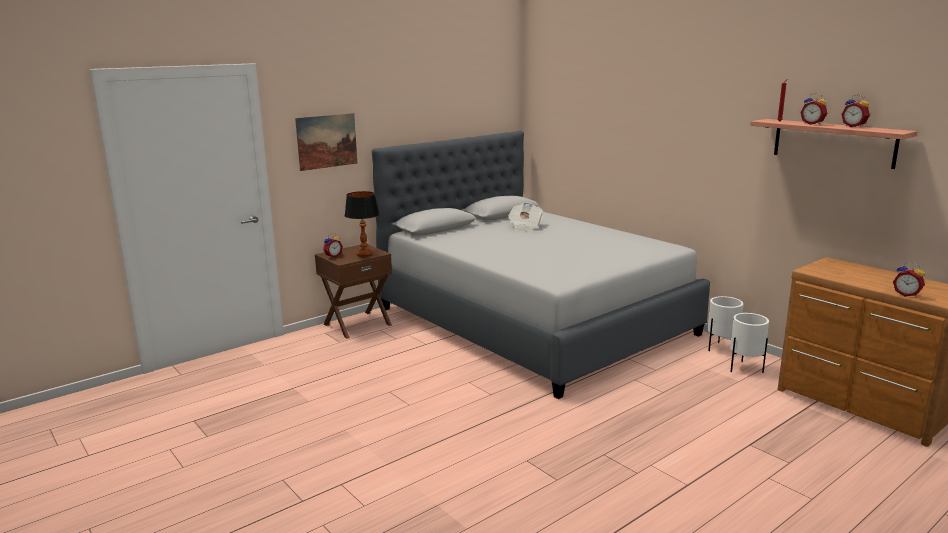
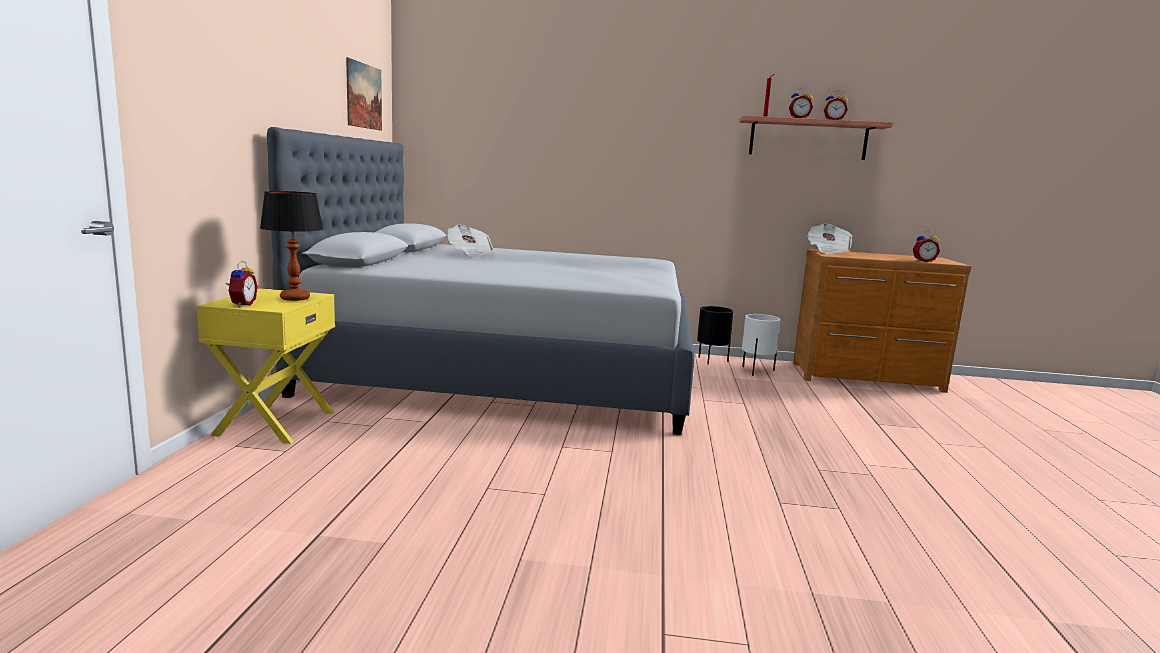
camera: 45 degrees left, 5 degrees down
(327, 141) = (208, 98): picture -> picture (364, 96)
(357, 324) = (274, 423): brown nightstand -> yellow nightstand
(722, 349) = (711, 361): white planter -> black planter
(832, 264) = (827, 251): none -> newspaper

